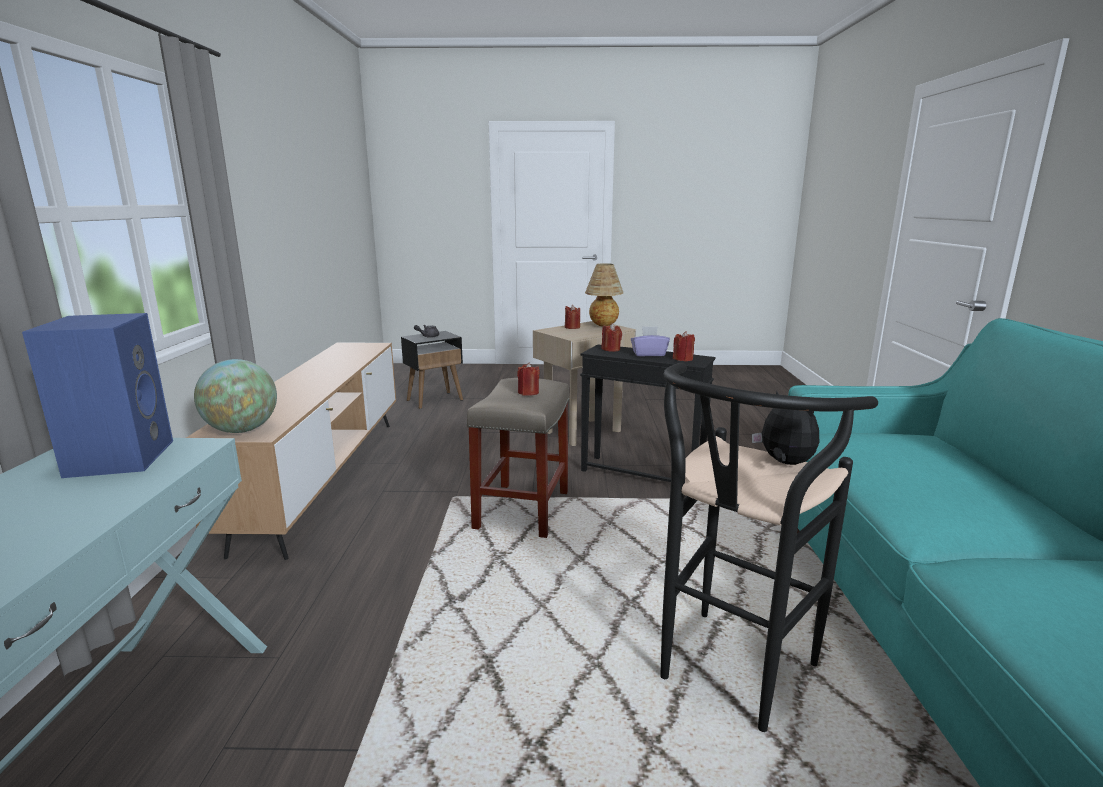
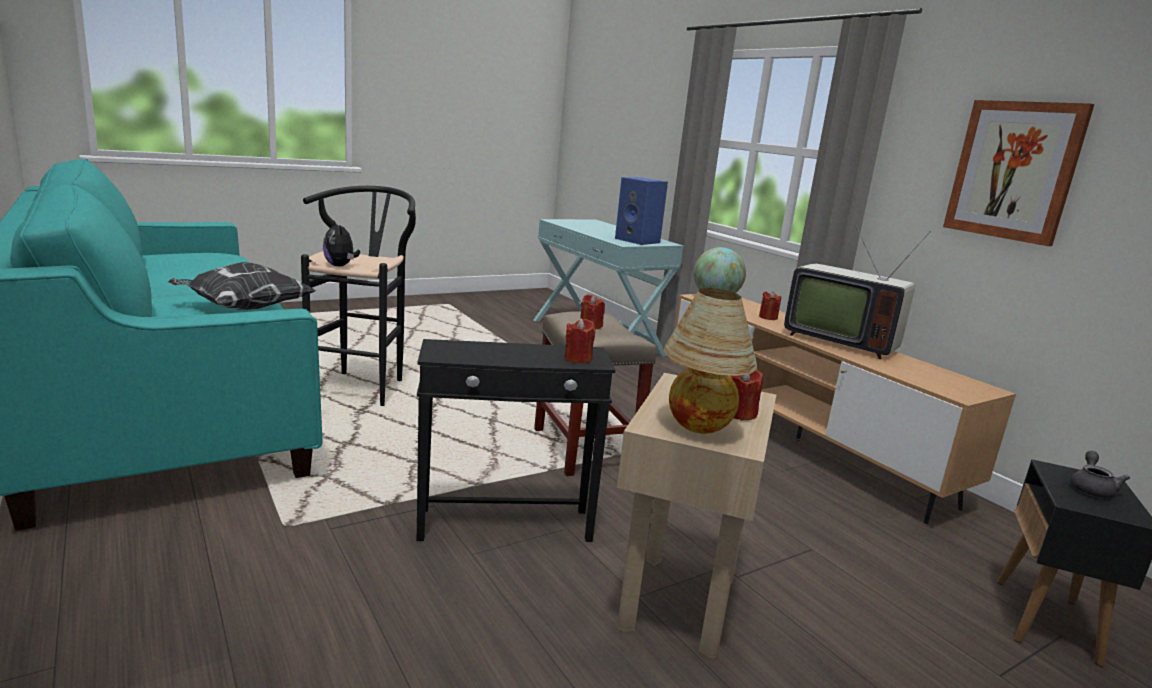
camera: 145 degrees right, 0 degrees up
(270, 204) = (1014, 171): none -> picture
(316, 373) = (839, 341): none -> television
(648, 354) = (515, 355): purple tissue box -> none
(683, 359) = (461, 350): red candle -> red candle (768, 317)
(784, 463) = (340, 266): plush toy -> plush toy turned 45 degrees clockwise
(895, 471) = (243, 309): none -> pillow

